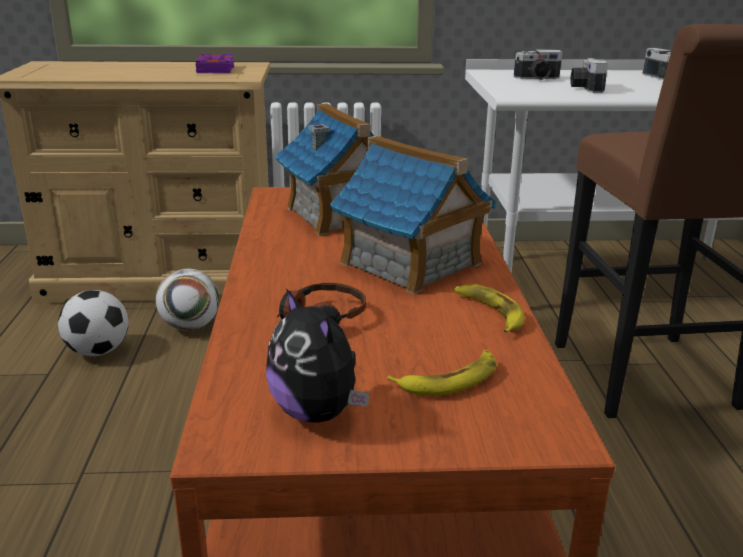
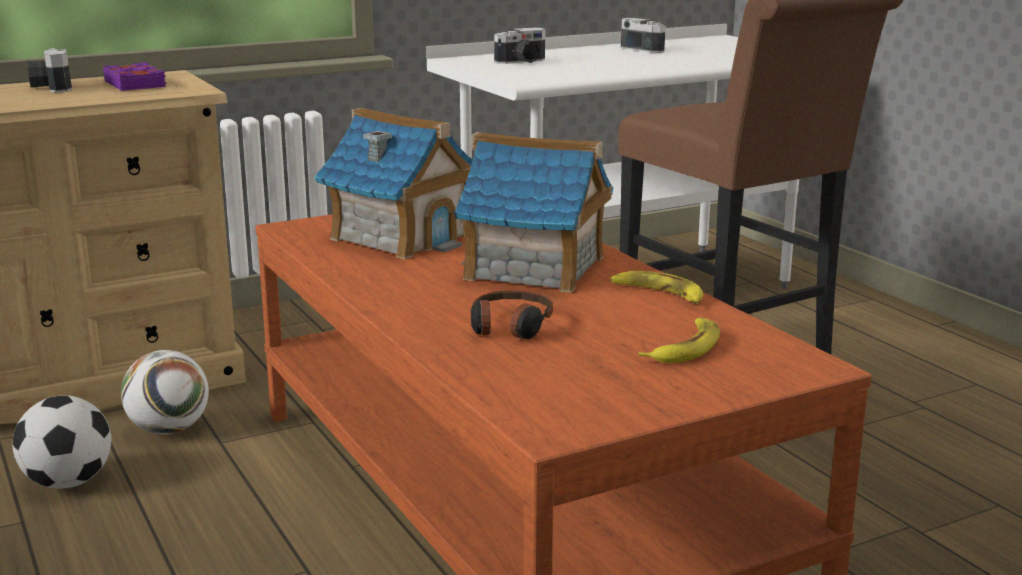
camera: 25 degrees left, 5 degrees down
(317, 412) = (603, 393): plush toy -> none
(585, 88) = (587, 67): camera -> camera (50, 87)

